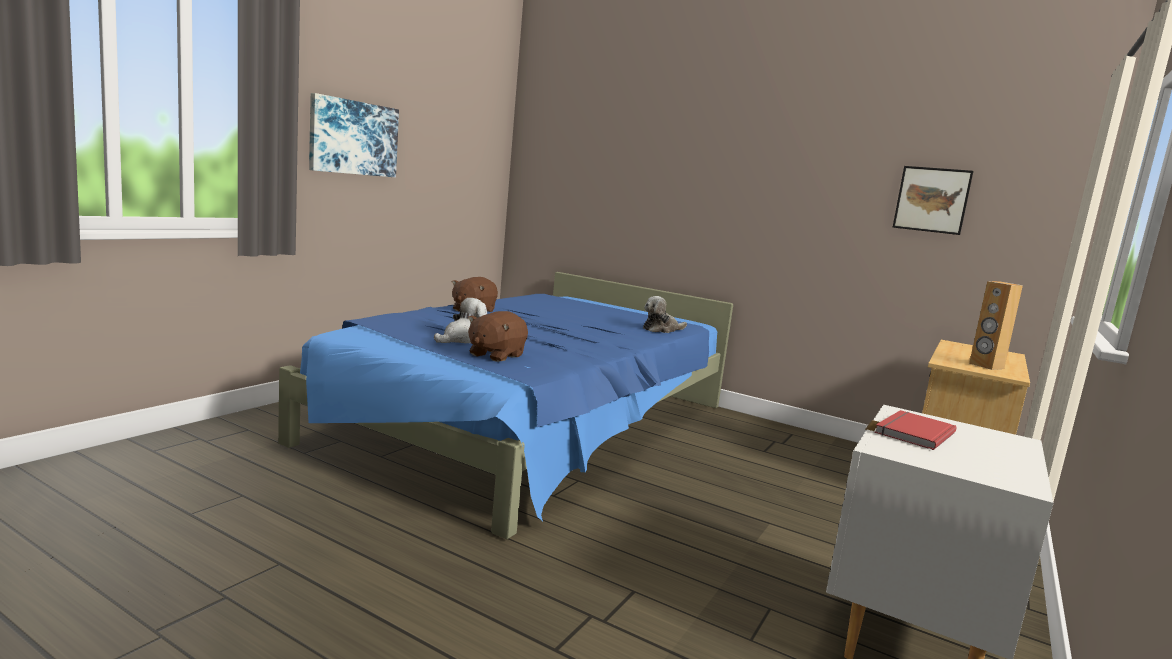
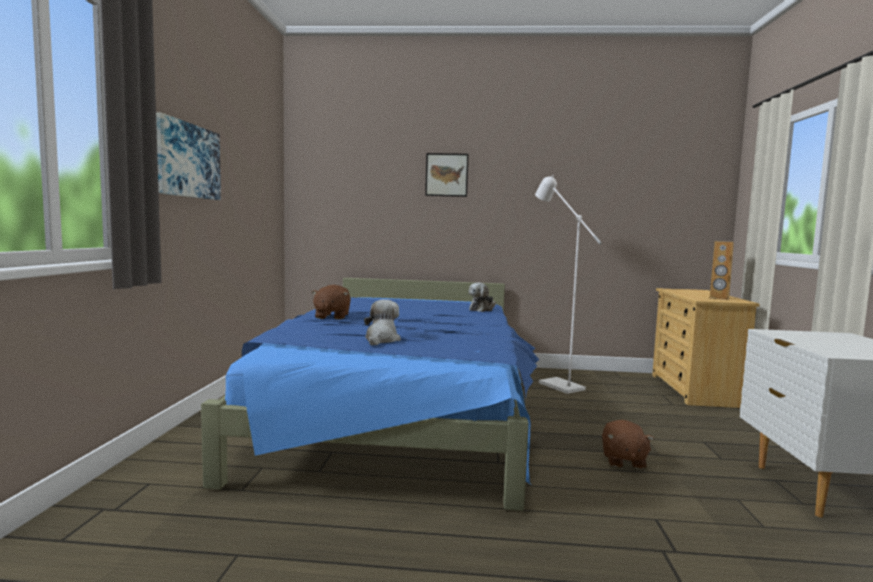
camera: 25 degrees left, 5 degrees down
(495, 355) = (435, 347): brown plush toy -> brown plush toy (623, 461)
(754, 441) = (555, 384): none -> white floor lamp
(912, 432) = (809, 341): red book -> none
(932, 200) = (637, 193): picture -> picture (446, 175)

